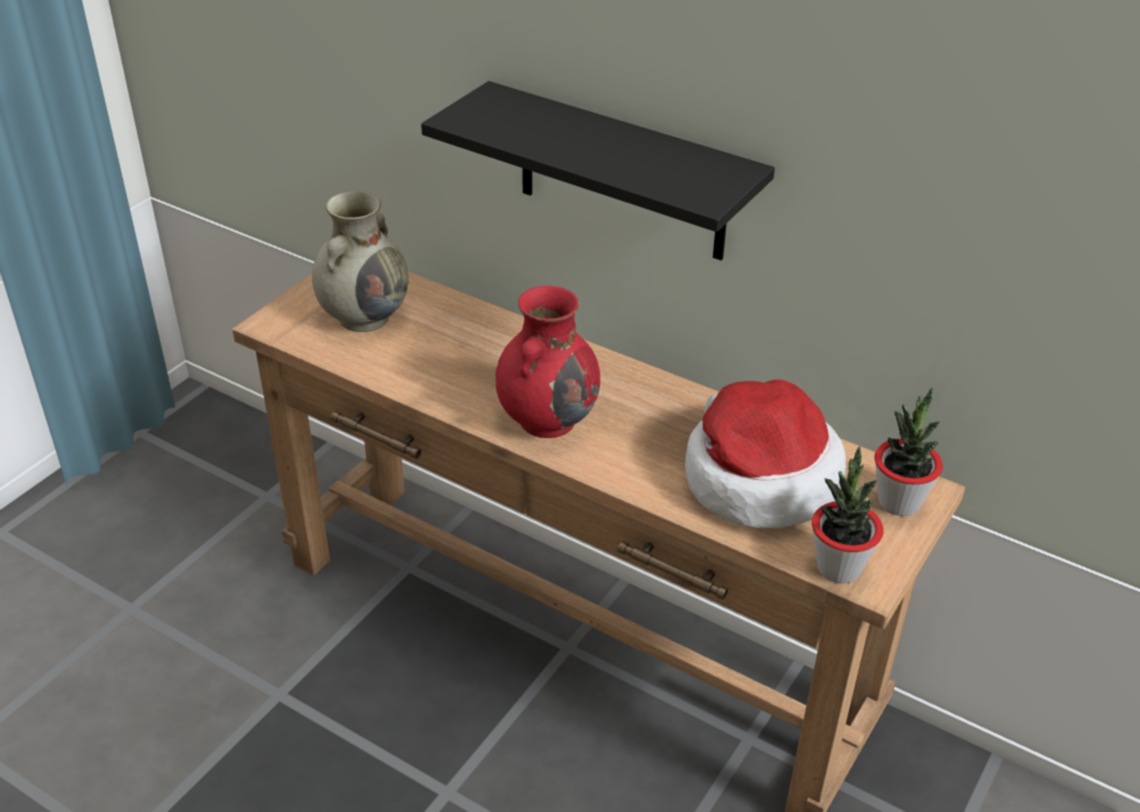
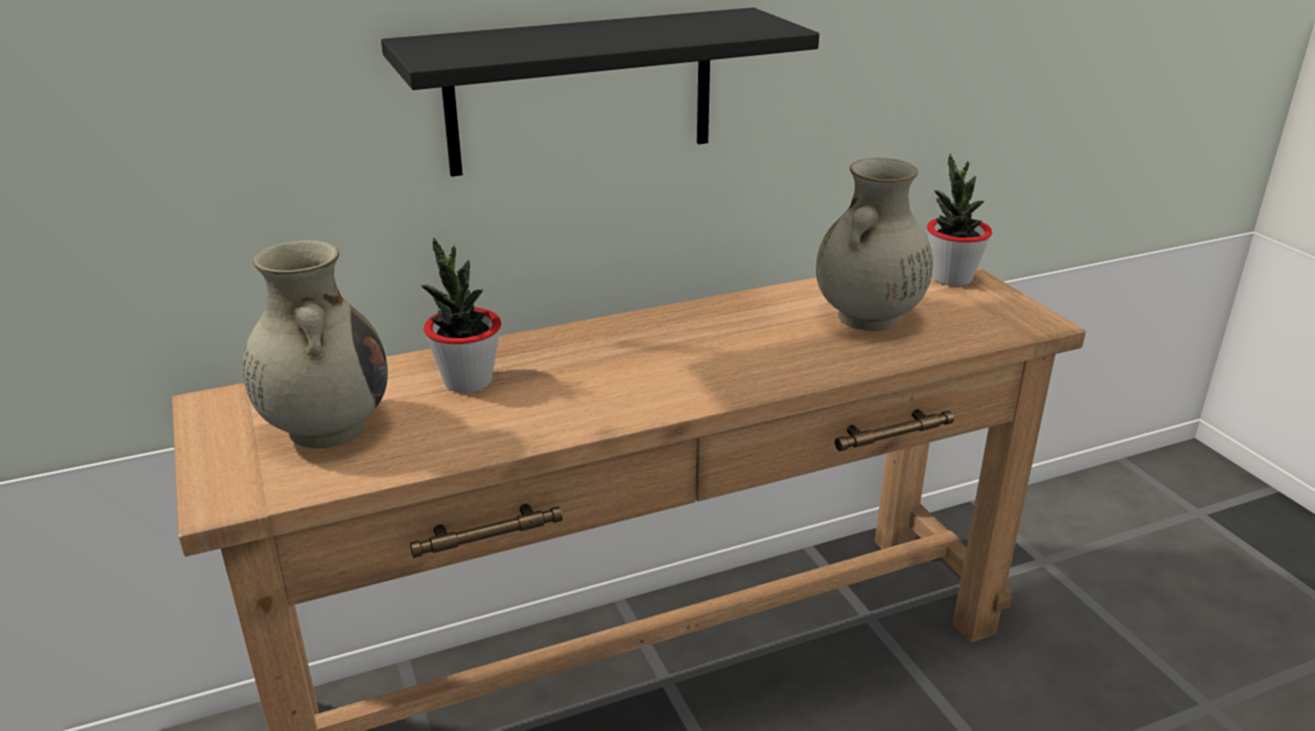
camera: 55 degrees left, 10 degrees down
(548, 419) = (666, 382): red vase -> none
(758, 479) = (868, 318): hat -> beige vase
(839, 567) = (1013, 326): potted plant -> potted plant (467, 381)

